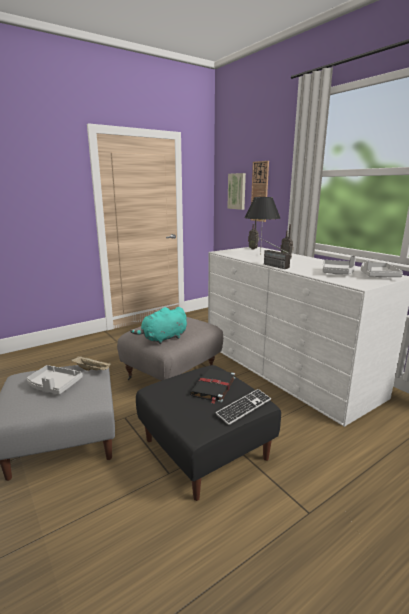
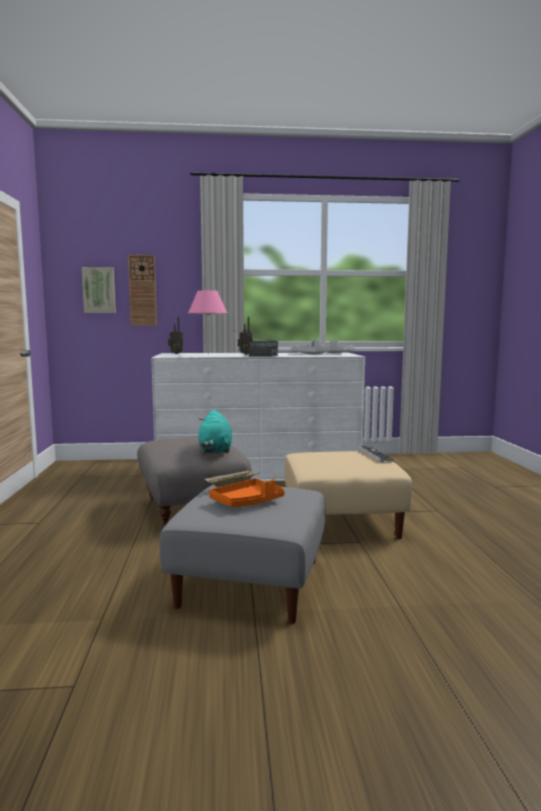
camera: 60 degrees left, 10 degrees down
(54, 385) = (247, 502): grey tray -> orange tray
(206, 449) = (342, 522): black ottoman -> beige ottoman
(213, 387) = (334, 456): black book -> none
(260, 255) = (208, 354): black table lamp -> pink table lamp

